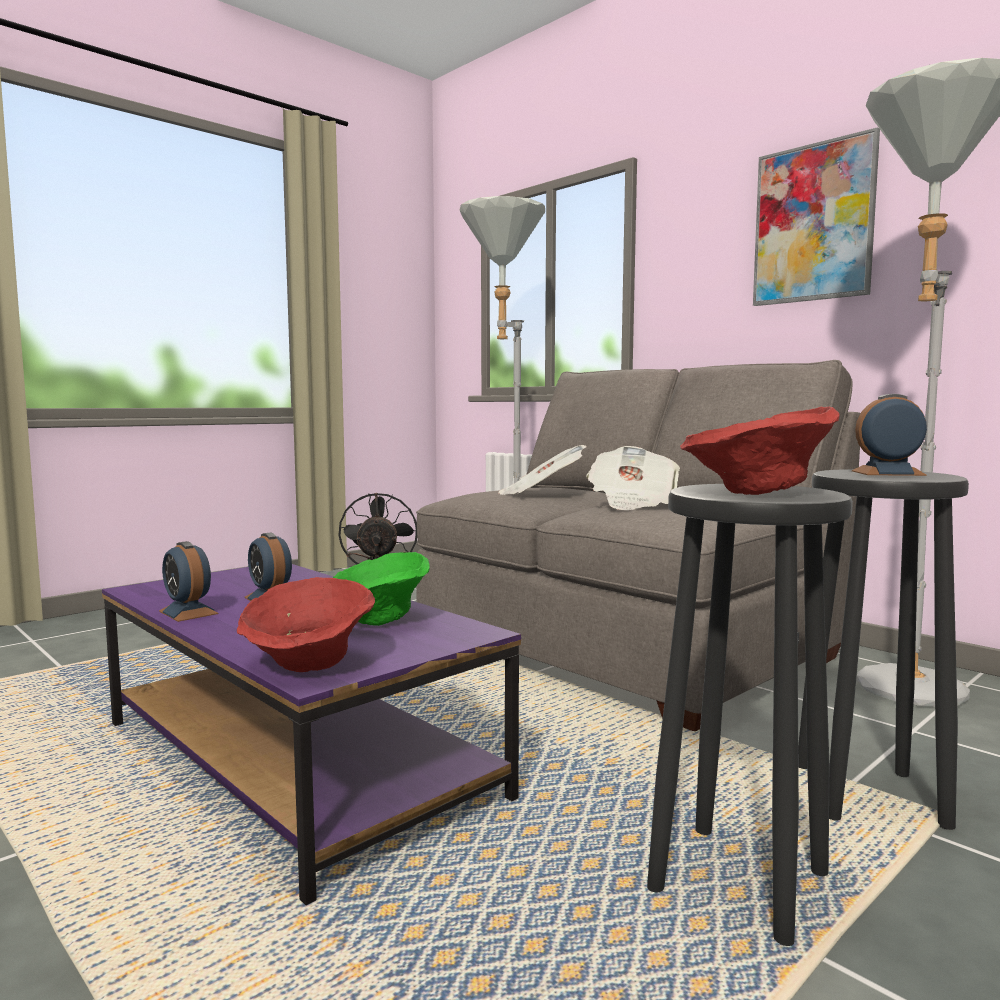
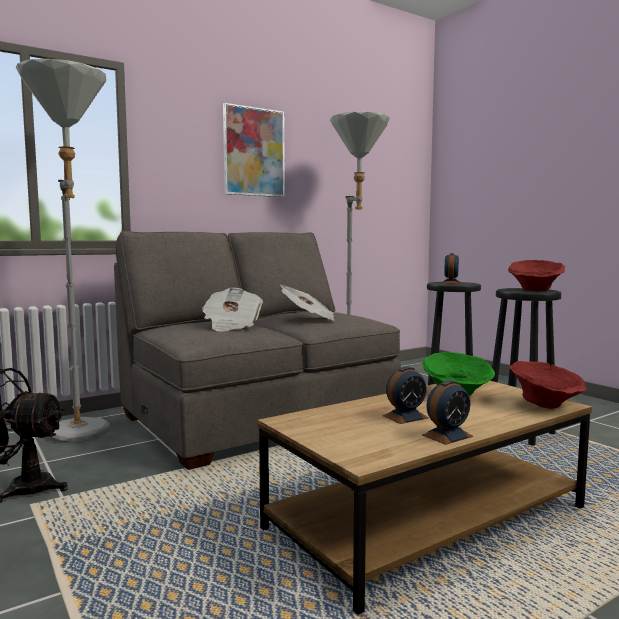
camera: 80 degrees left, 0 degrees up
(295, 759) = (427, 518): purple coffee table -> brown coffee table

